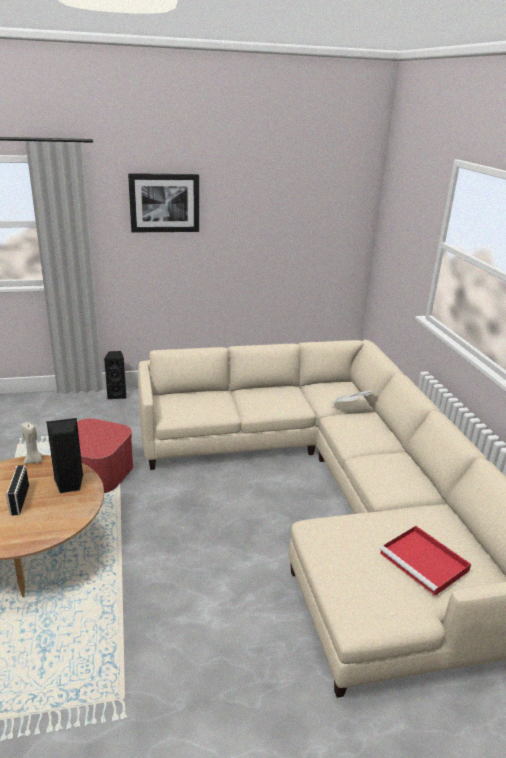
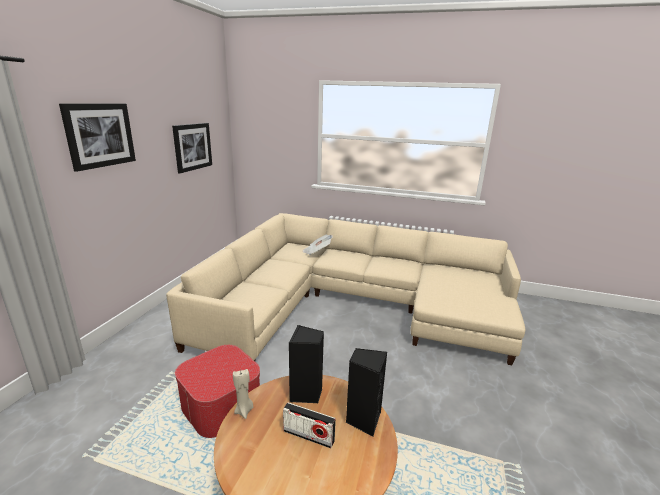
camera: 60 degrees left, 5 degrees down
(117, 395) = (106, 355): black speaker -> black speaker (363, 419)
(292, 227) = (192, 147): none -> picture
(425, 563) = (473, 283): red tray -> none

